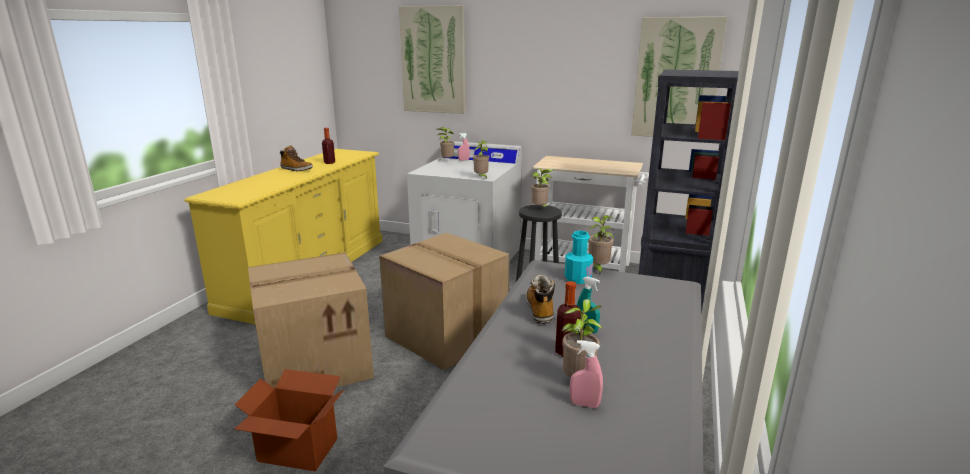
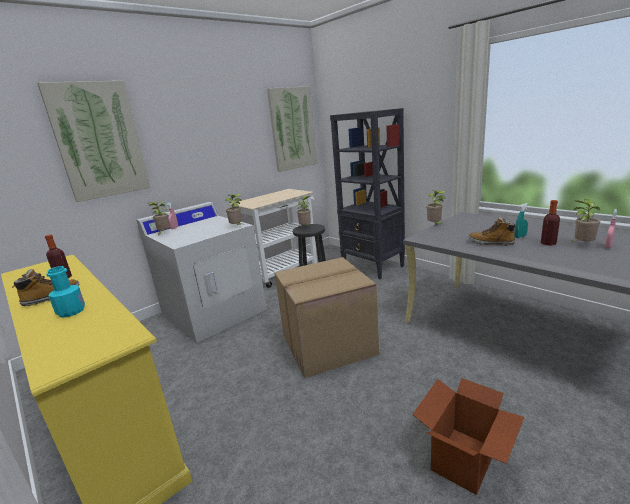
camera: 60 degrees left, 0 degrees up
(316, 362) = (320, 431): cardboard box -> none
(577, 279) = (447, 230): turquoise bottle -> turquoise bottle (71, 311)

